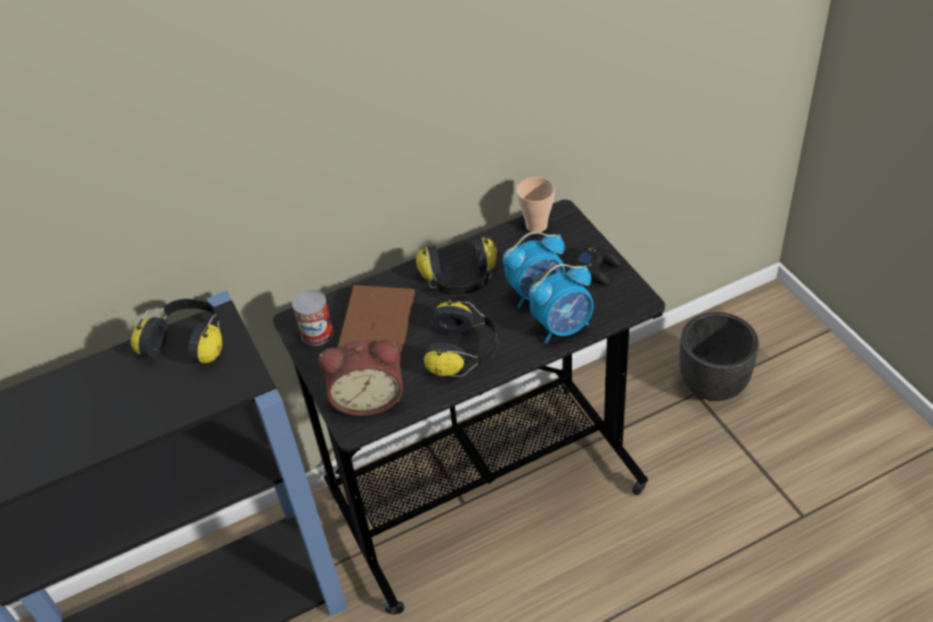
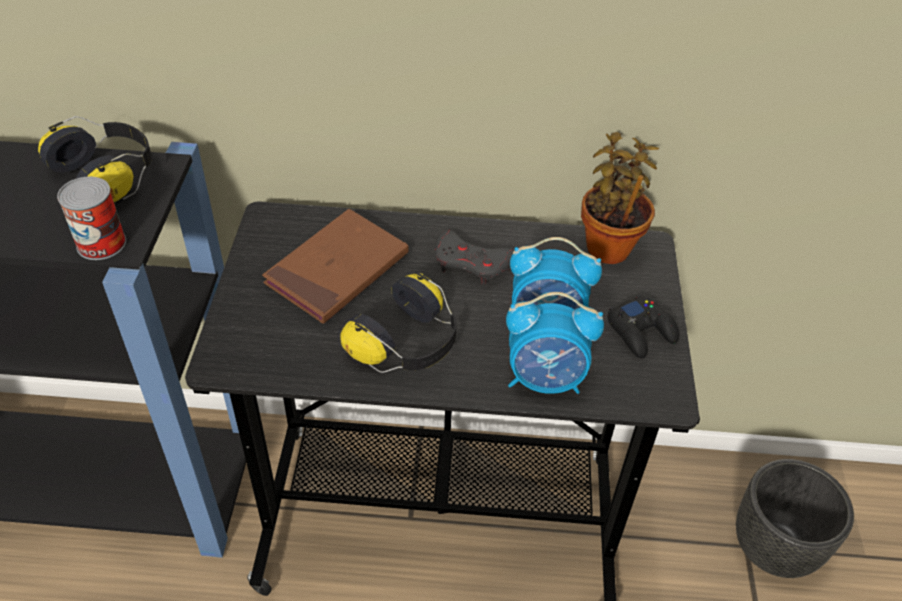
camera: 25 degrees right, 0 degrees up
(317, 333) = (275, 241): can -> can (101, 243)
(368, 398) = (262, 340): alarm clock -> none
(460, 280) = (472, 263): headphones -> grey game controller
(536, 225) = (609, 245): cup -> potted plant

